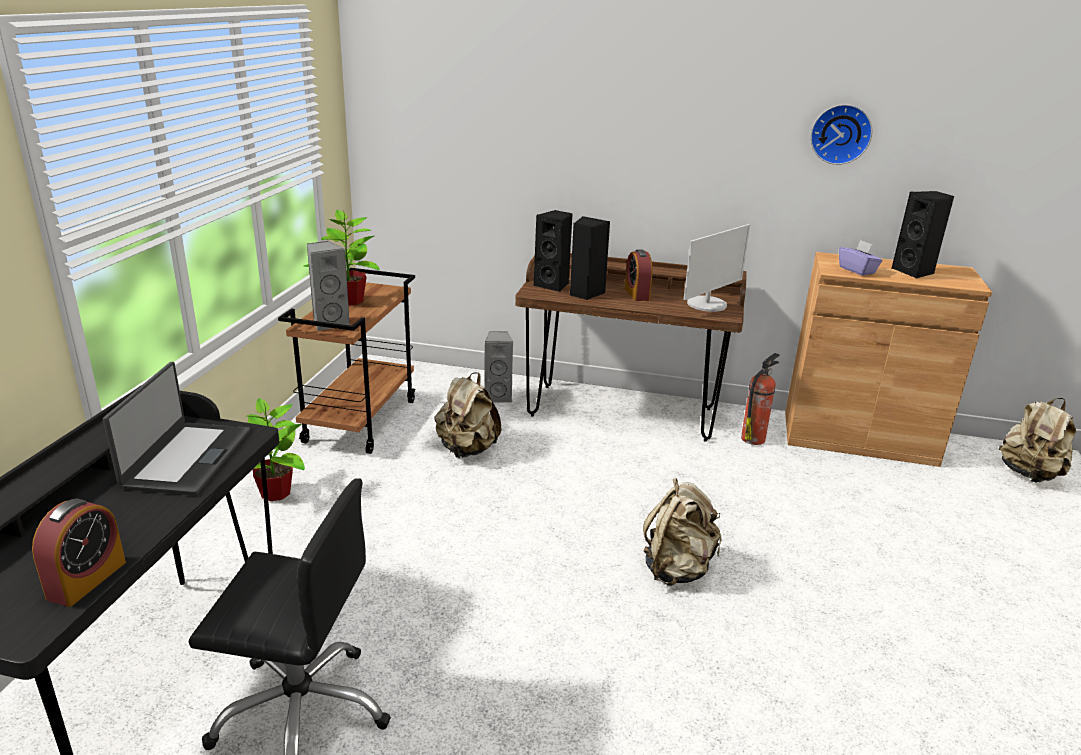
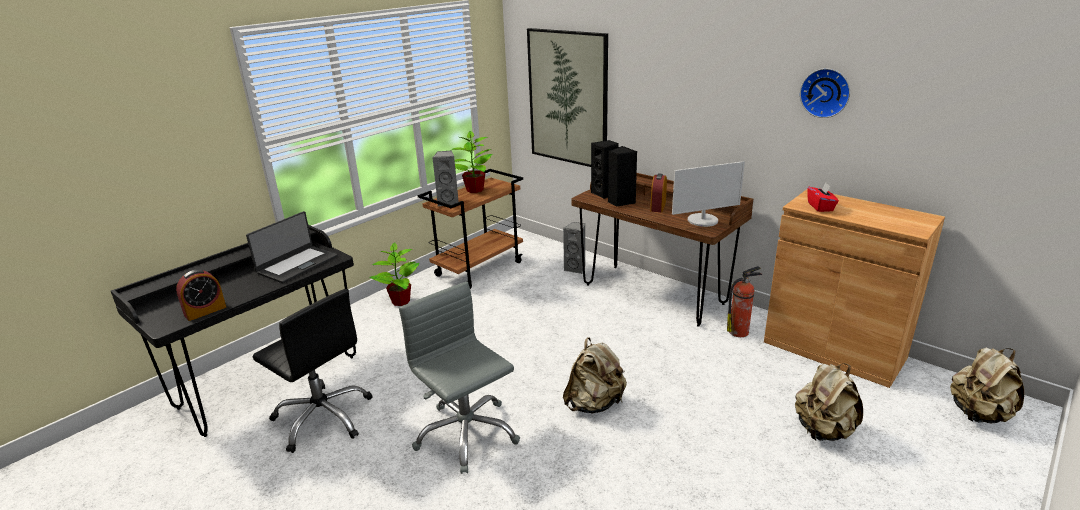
camera: 30 degrees right, 0 degrees up
(461, 156) = (568, 98): none -> picture
(467, 449) = (527, 298): beige backpack -> beige backpack (823, 430)
(552, 662) = (466, 434): none -> grey office chair
(857, 270) = (820, 207): purple tissue box -> red tissue box
(914, 272) = (875, 214): black speaker -> none

